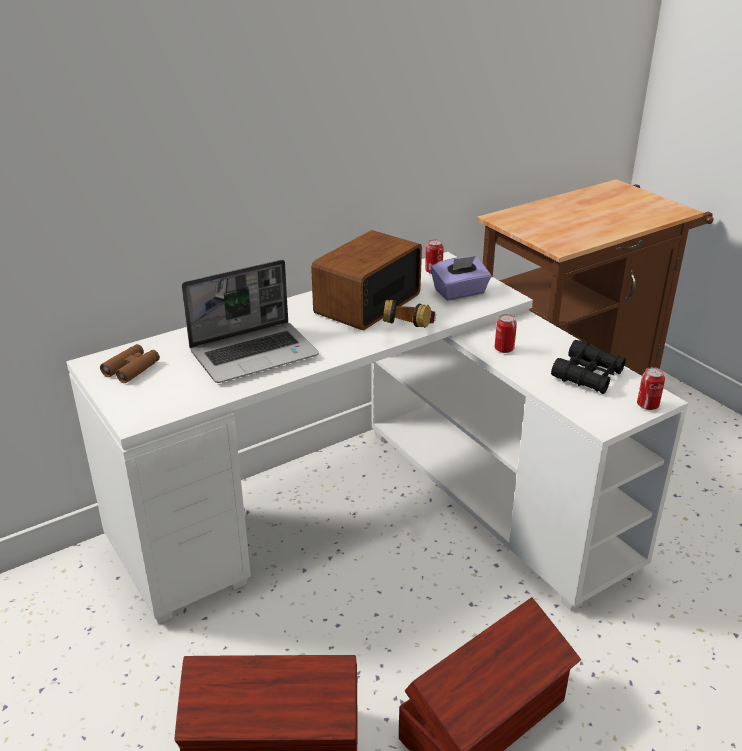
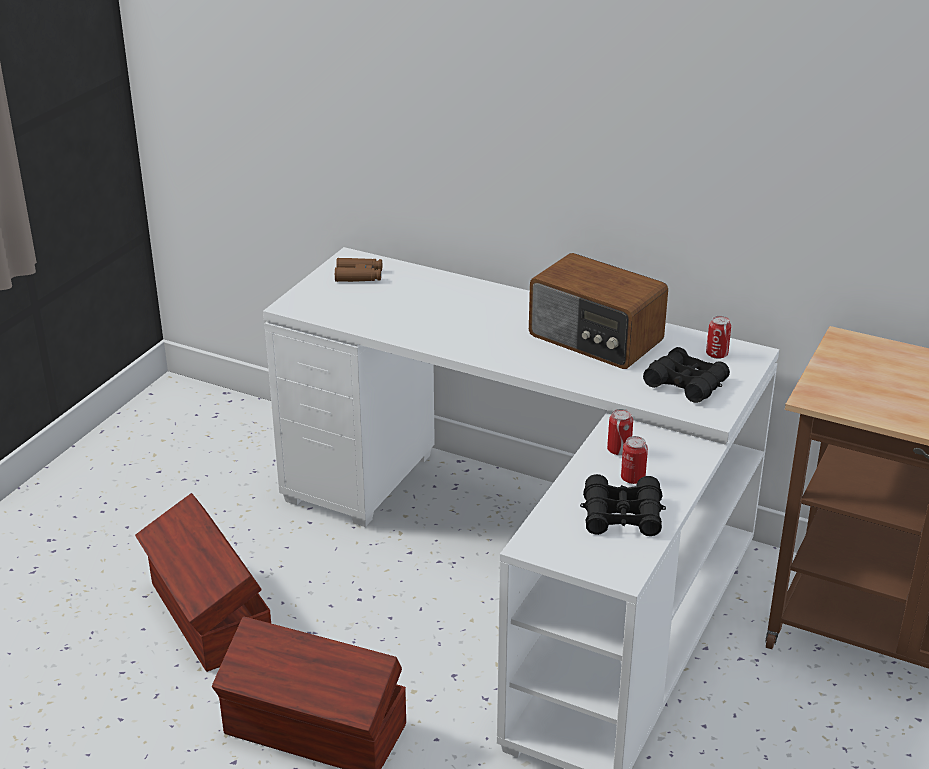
camera: 60 degrees right, 0 degrees up
(255, 353) = (439, 317): laptop -> none
(366, 303) = (595, 339): radio -> radio turned 150 degrees counterclockwise
(410, 333) = (563, 380): headphones -> none
(460, 293) = (685, 383): purple tissue box -> black binoculars
(647, 405) = (599, 568): can -> can (632, 478)

